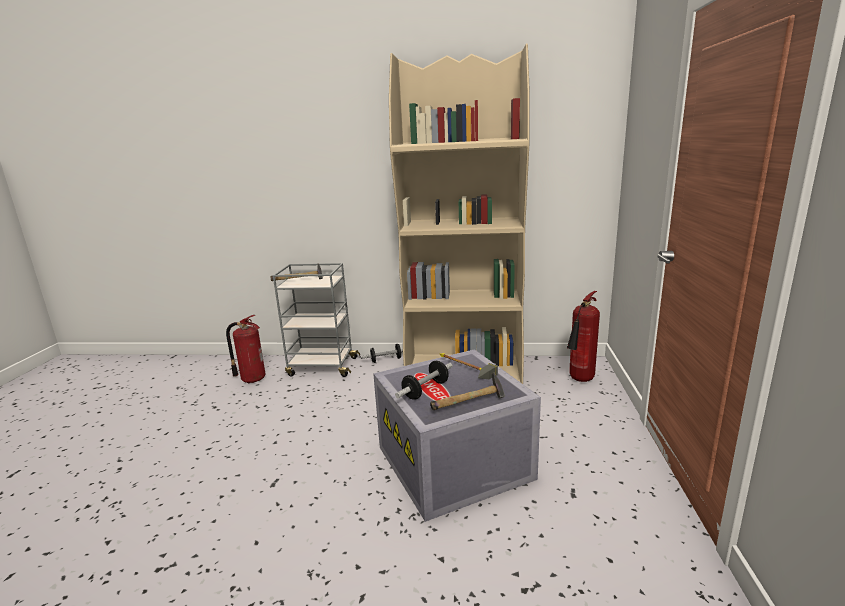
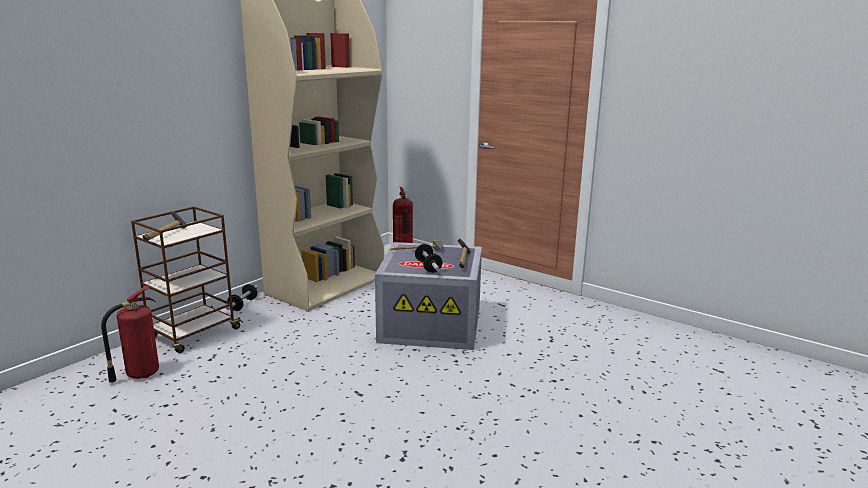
camera: 60 degrees left, 0 degrees up
(322, 367) = (193, 334): grey cart -> brown cart

